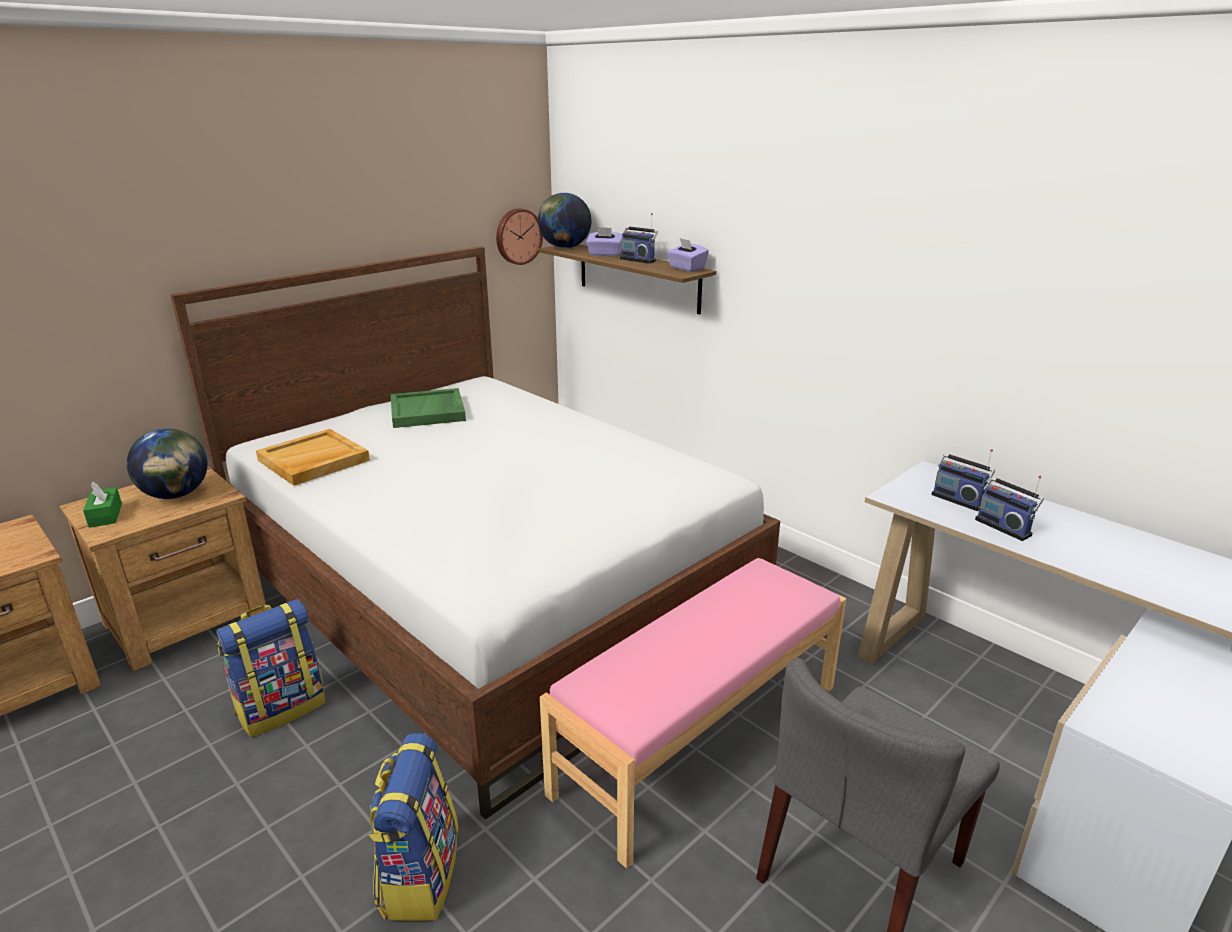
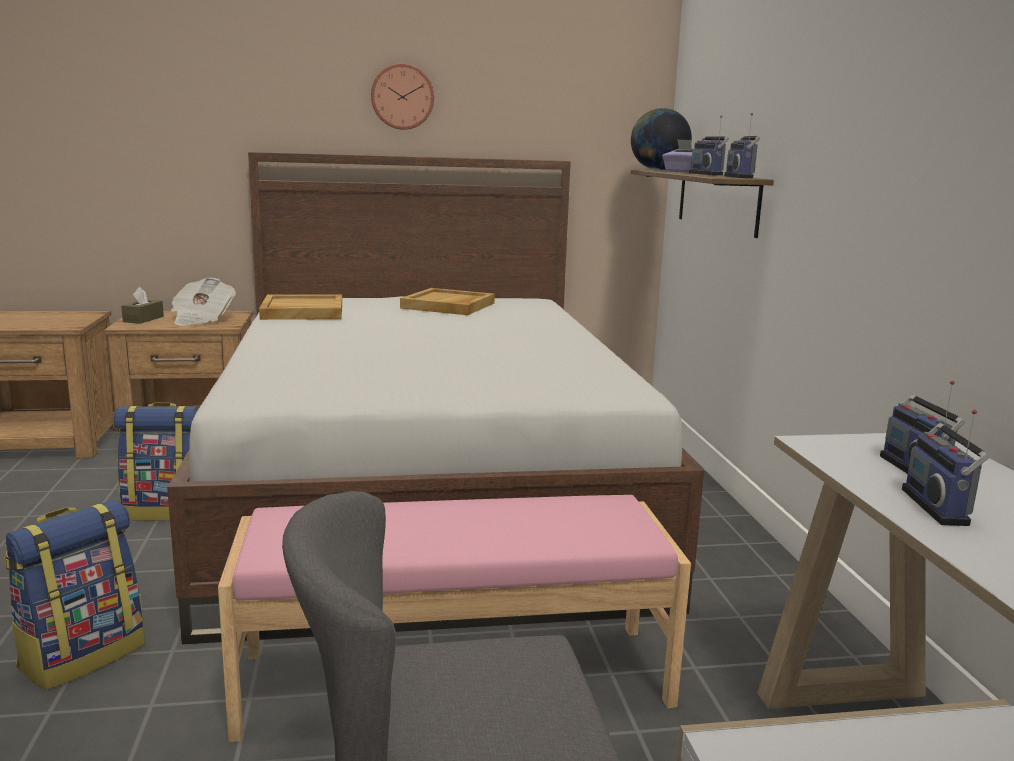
camera: 35 degrees right, 10 degrees down
(105, 515) = (143, 319): green tissue box -> brown tissue box
(176, 495) = (201, 319): globe -> newspaper
(428, 411) = (448, 306): green tray -> beige tray
(518, 236) = (620, 159): wall clock -> wall clock (402, 97)
(686, 268) = (741, 177): purple tissue box -> radio

